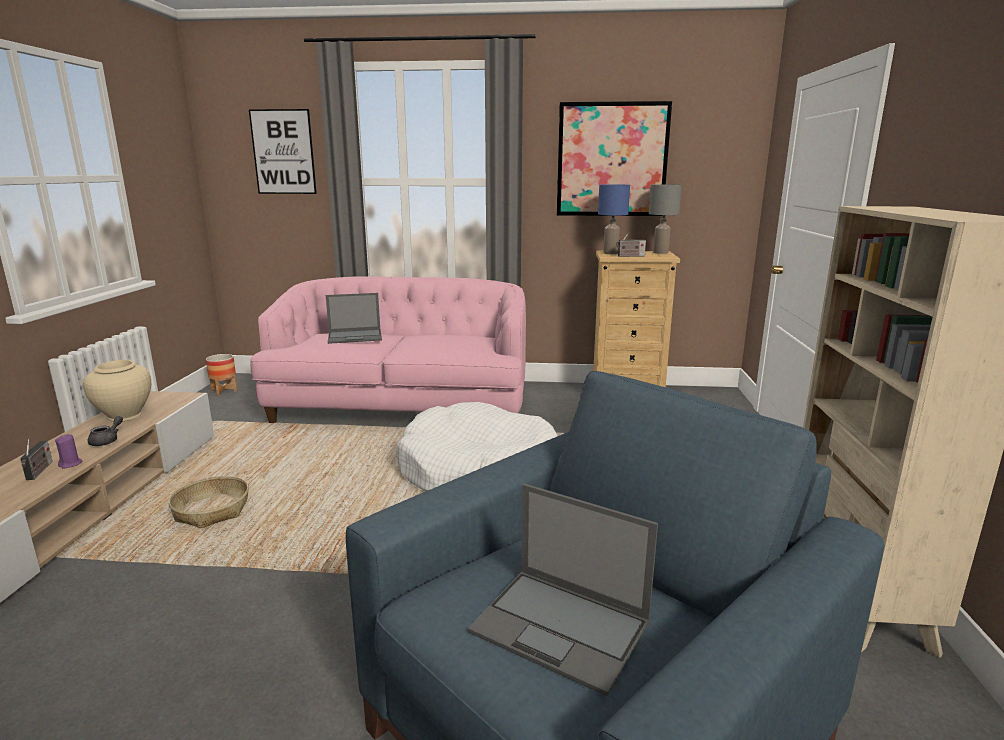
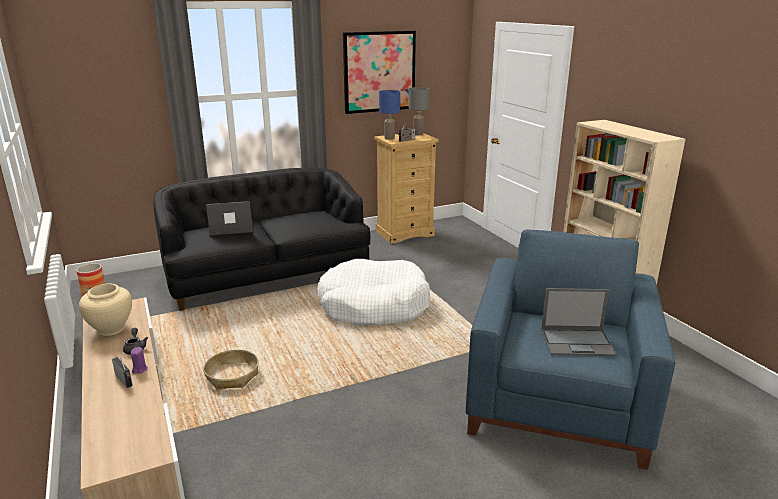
camera: 30 degrees left, 5 degrees up
(283, 152) = (117, 79): picture -> none
(355, 336) = (231, 228): laptop -> laptop turned 150 degrees counterclockwise
(402, 407) = (267, 275): pink sofa -> black sofa

